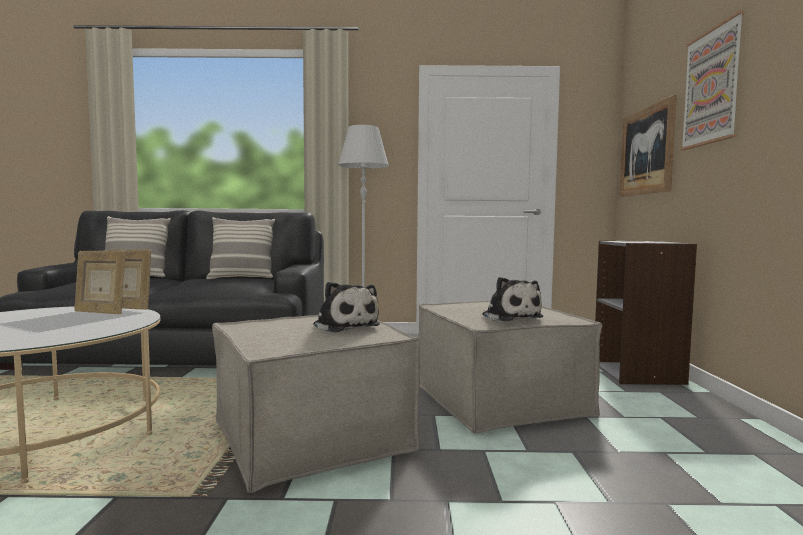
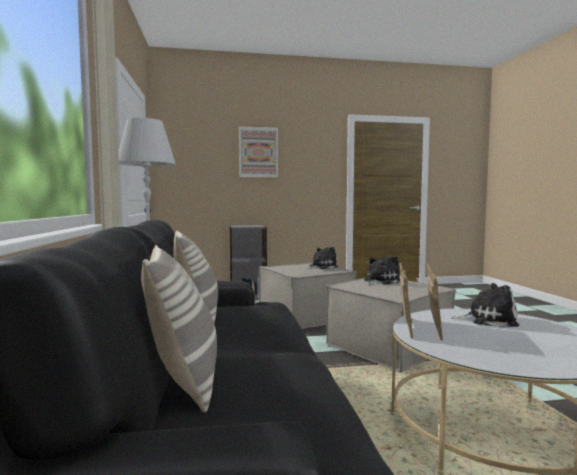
camera: 100 degrees left, 0 degrees up
(69, 330) = (488, 320): none -> plush toy
(646, 151) = (198, 172): picture -> none

